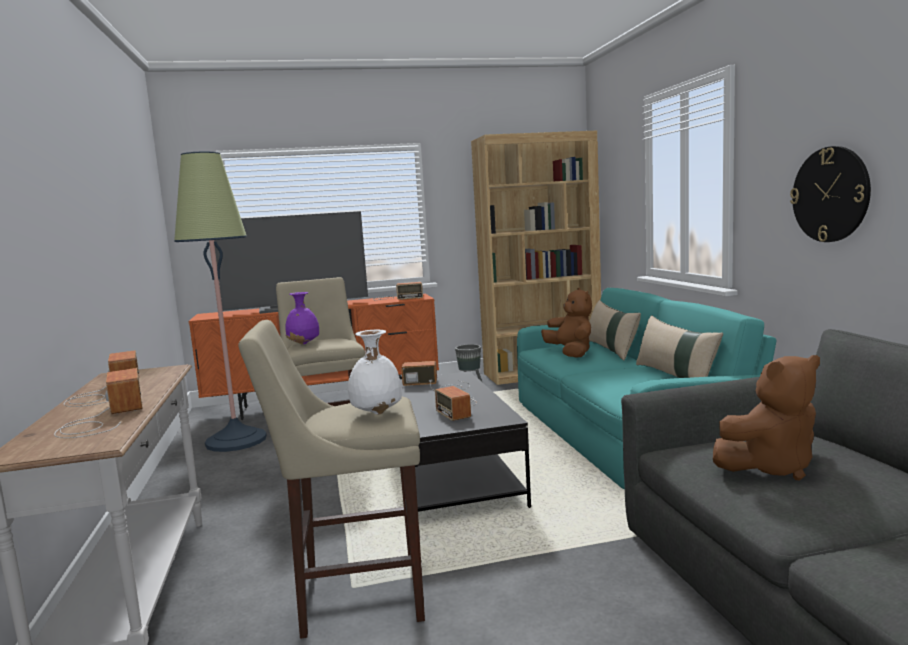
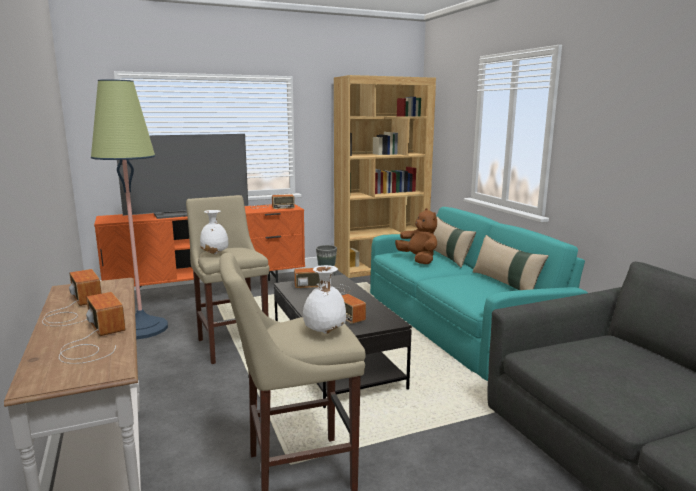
camera: 10 degrees left, 5 degrees up
(304, 344) = (215, 254): purple vase -> white vase
(770, 467) = (606, 368): brown plush toy -> none
(830, 194) = (634, 157): wall clock -> none

